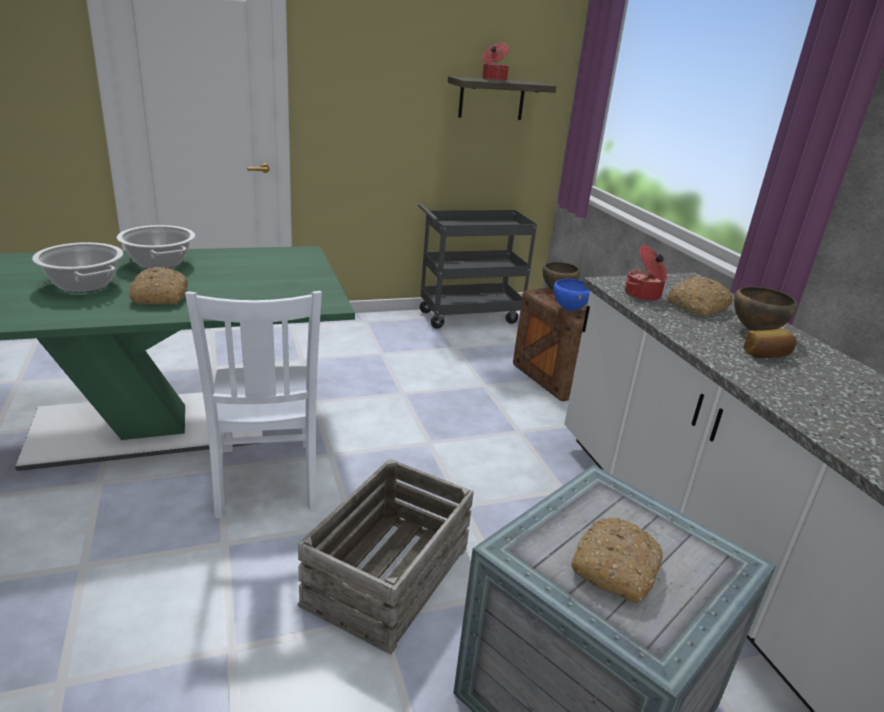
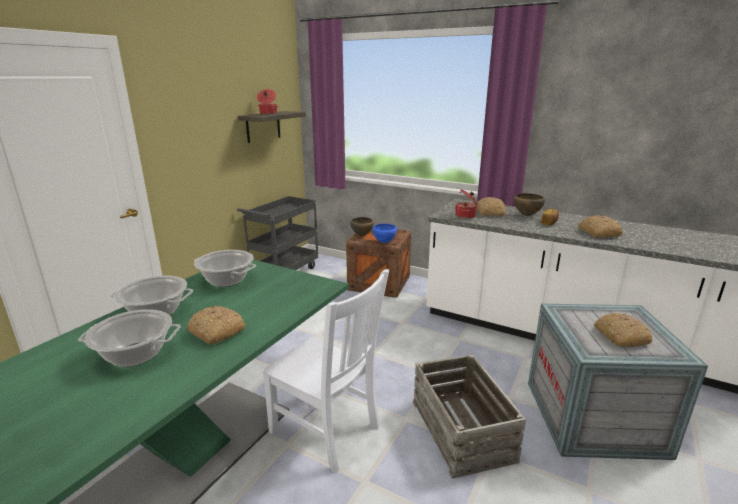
camera: 40 degrees left, 5 degrees down
(260, 262) = (226, 280): none -> cooking pot
(822, 403) = (598, 233): none -> bread

